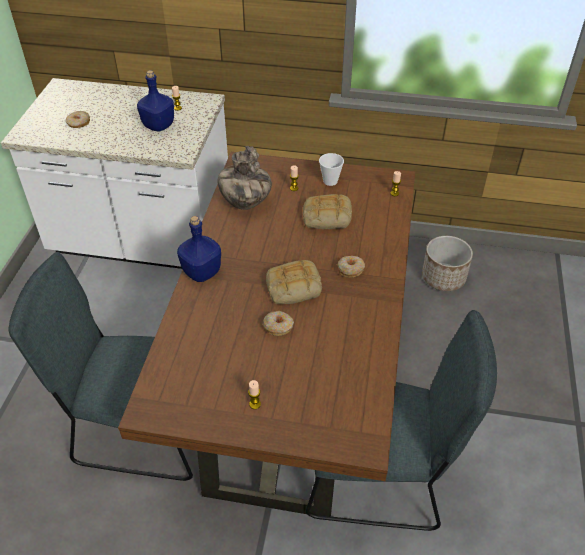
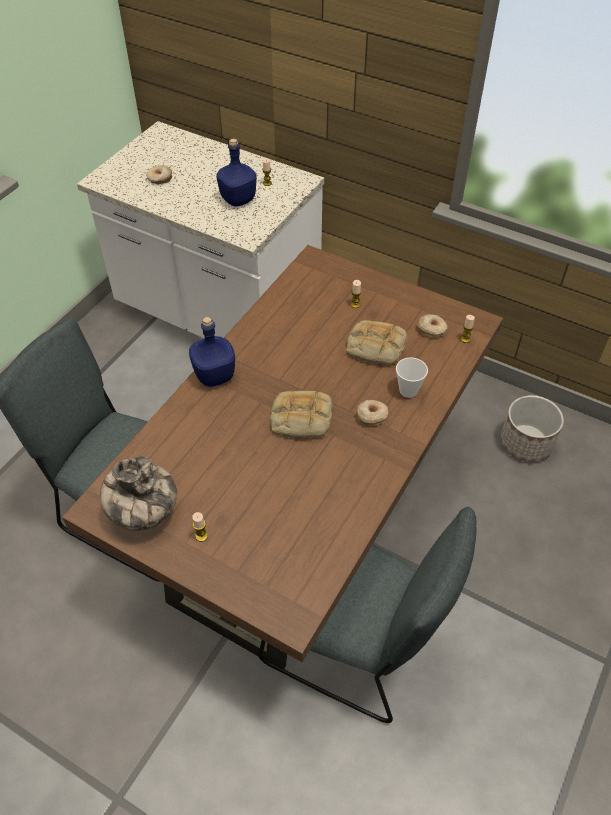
camera: 20 degrees right, 5 degrees up
(245, 203) = (295, 308): vase -> vase (143, 513)
(278, 326) = (264, 458): donut -> donut (431, 329)
(330, 181) = (399, 306): cup -> cup (408, 390)

